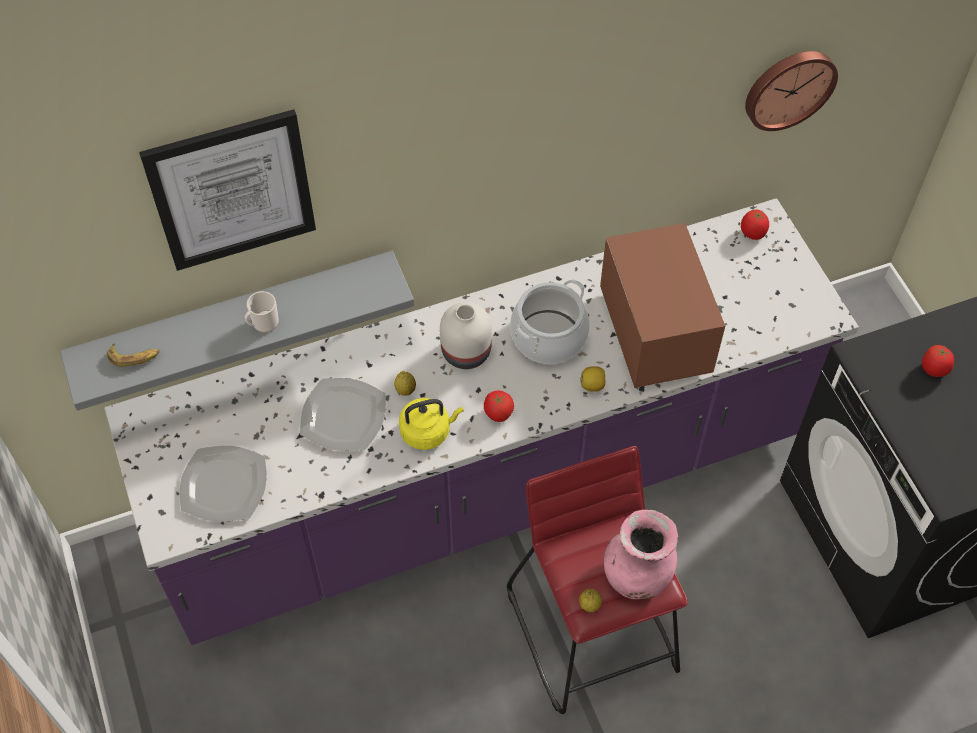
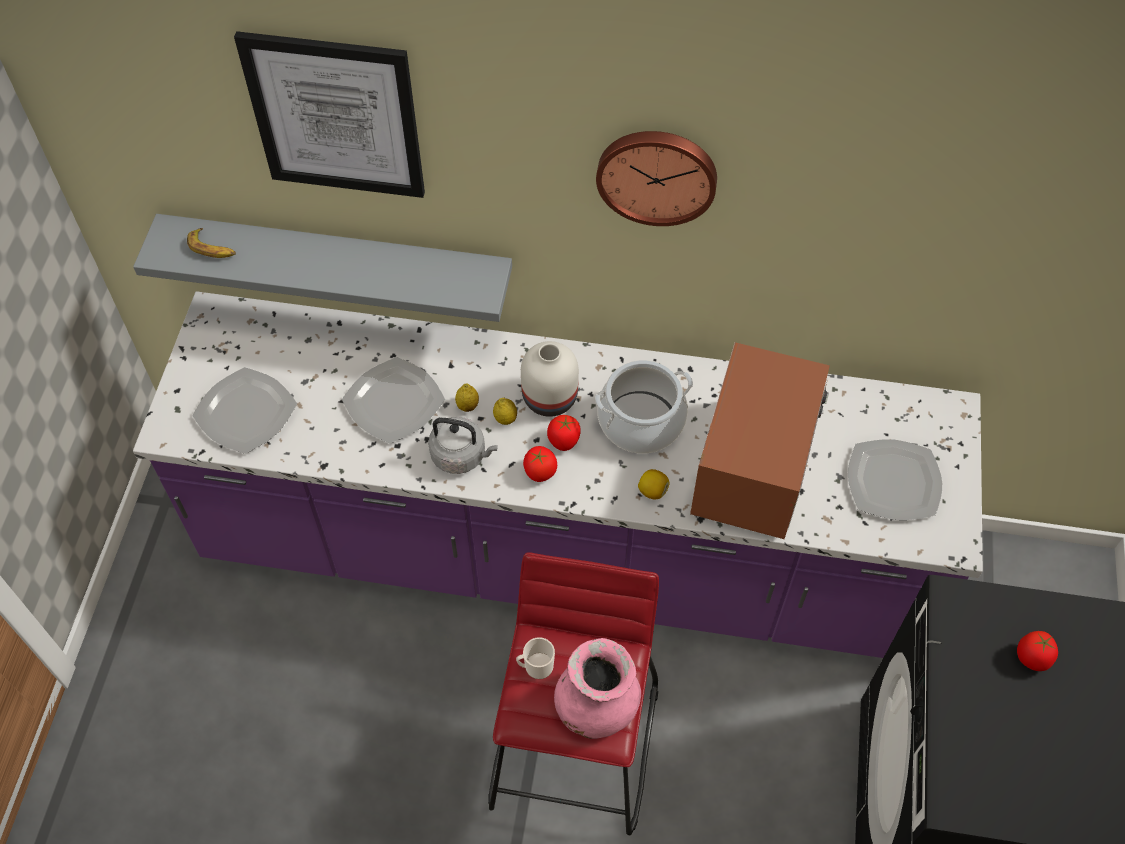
camera: 30 degrees right, 0 degrees up
(263, 324) = (344, 271): mug -> mug (535, 667)
(428, 431) = (461, 456): yellow kettle -> grey kettle
(589, 605) = (528, 712): lemon -> lemon (505, 419)
(753, 233) = (928, 418): tomato -> tomato (563, 441)
(758, 292) = (892, 481): none -> plate
(788, 87) = (1017, 267): wall clock -> wall clock (657, 174)

